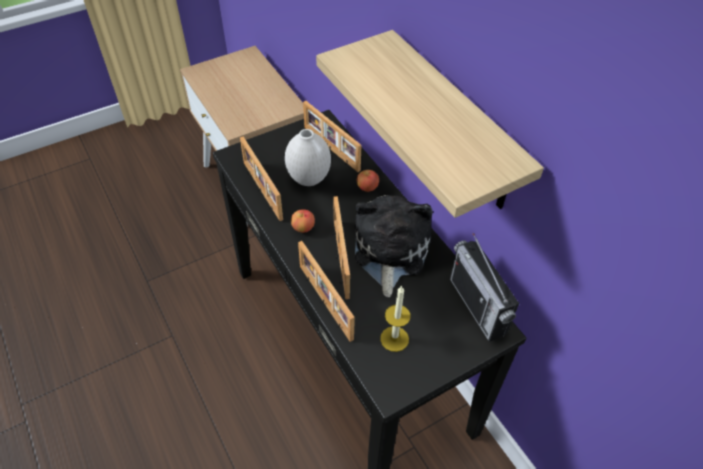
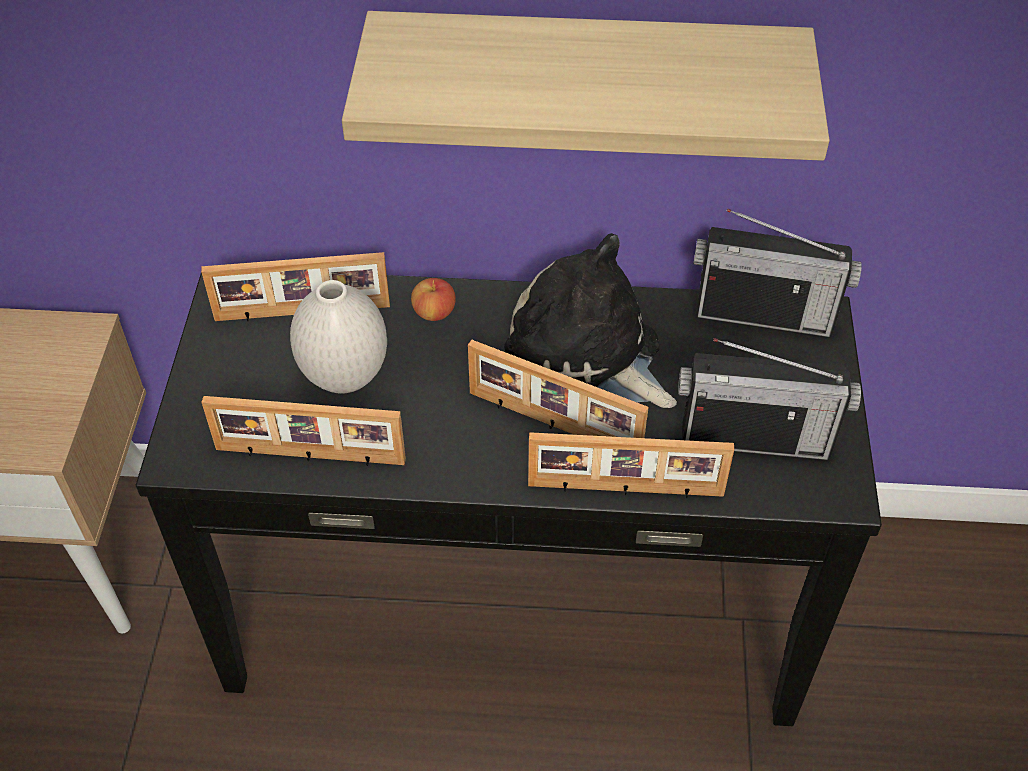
camera: 55 degrees left, 0 degrees up
(303, 227) = (447, 439): apple -> none
(394, 339) = (755, 439): candle -> radio

